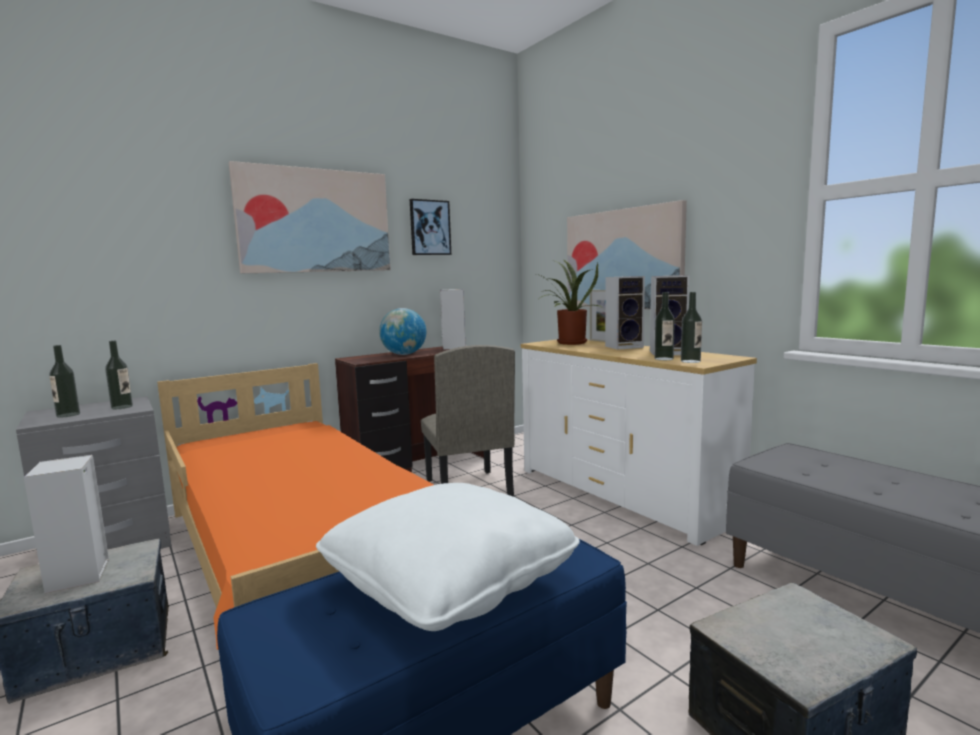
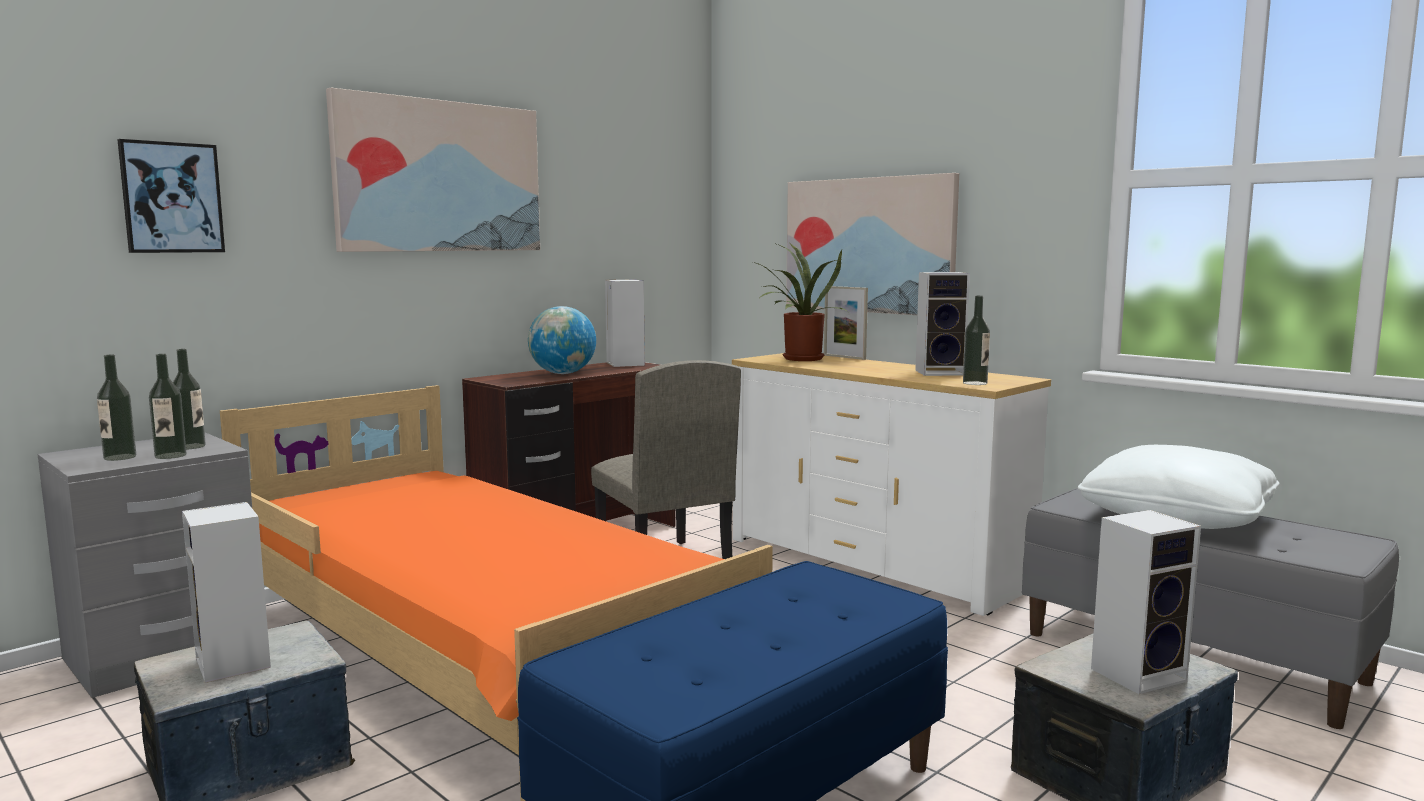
camera: 10 degrees left, 0 degrees up
(429, 227) = (592, 189): picture -> picture (172, 198)
(449, 581) = (765, 626): white pillow -> white pillow (1177, 517)
(625, 346) = (879, 364): speaker -> speaker (1139, 673)
(664, 359) = (940, 380): bottle -> bottle (170, 455)

